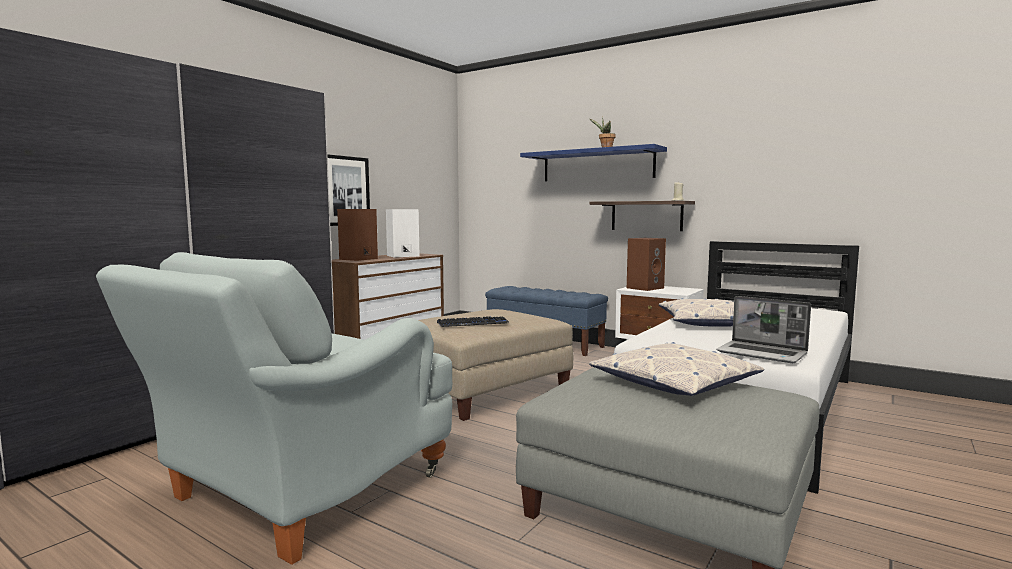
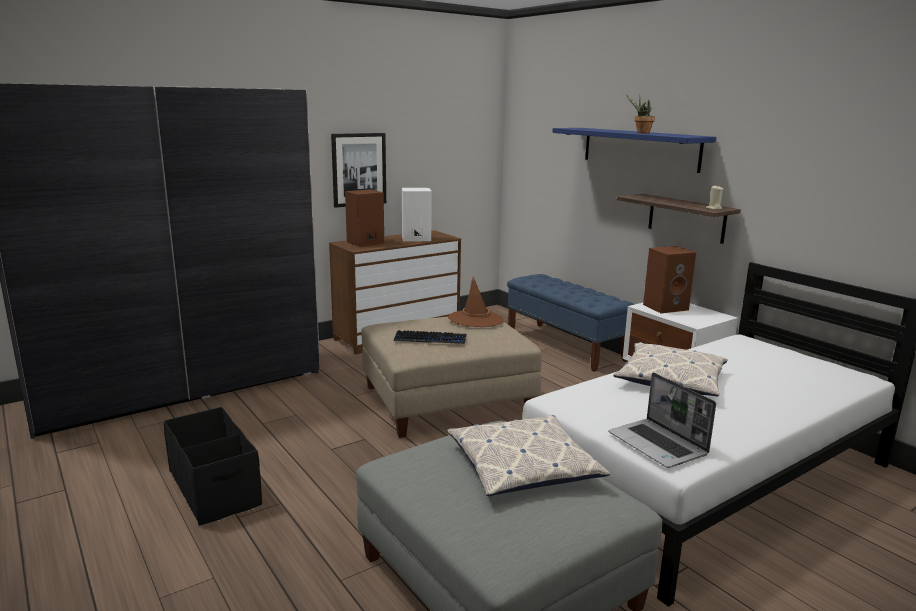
camera: 20 degrees right, 10 degrees up
(299, 492) = (215, 488): grey armchair -> black storage box
(494, 310) = (475, 319): none -> brown hat

